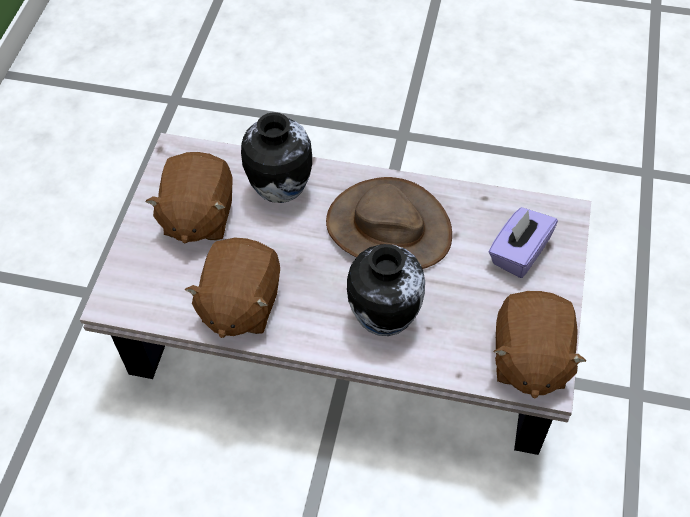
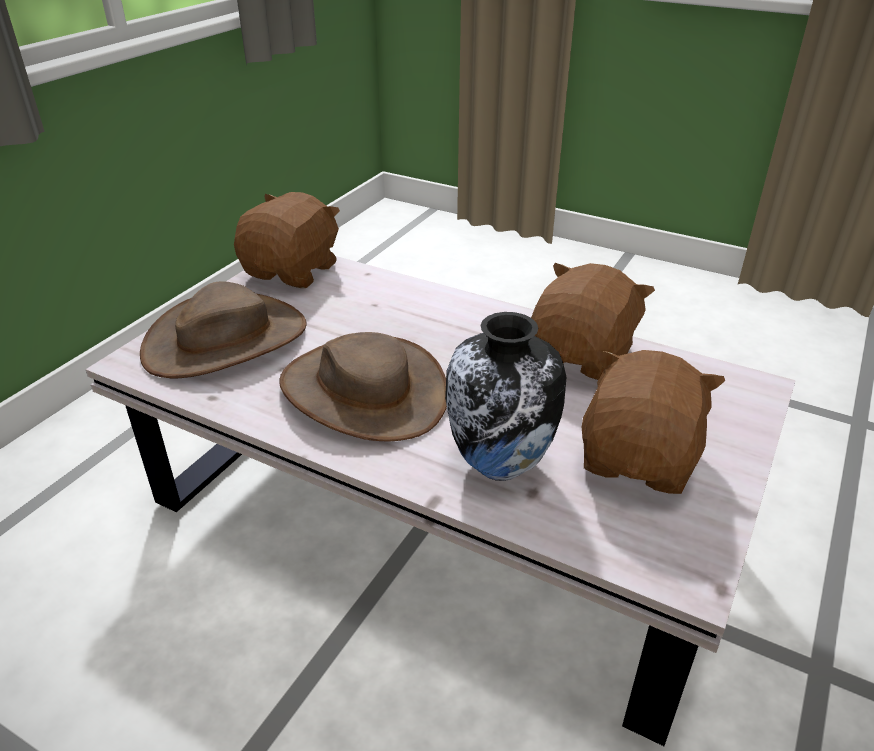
camera: 165 degrees left, 20 degrees down
(384, 319) = (417, 317): vase -> none
(518, 253) = (226, 339): purple tissue box -> brown hat

